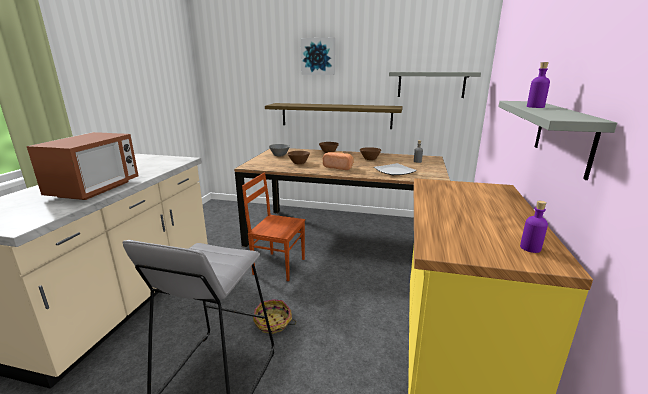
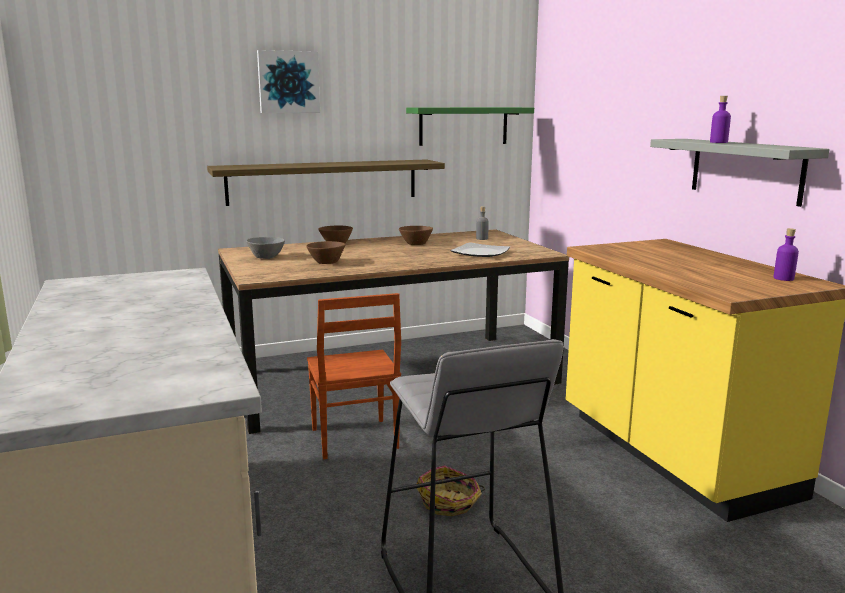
camera: 35 degrees left, 5 degrees down
(95, 189) = (171, 330): microwave -> none
(278, 266) = (353, 439): brown chair -> brown chair turned 90 degrees counterclockwise
(339, 167) = (399, 259): bread -> none
(431, 84) = (463, 126): grey shelf -> green shelf

